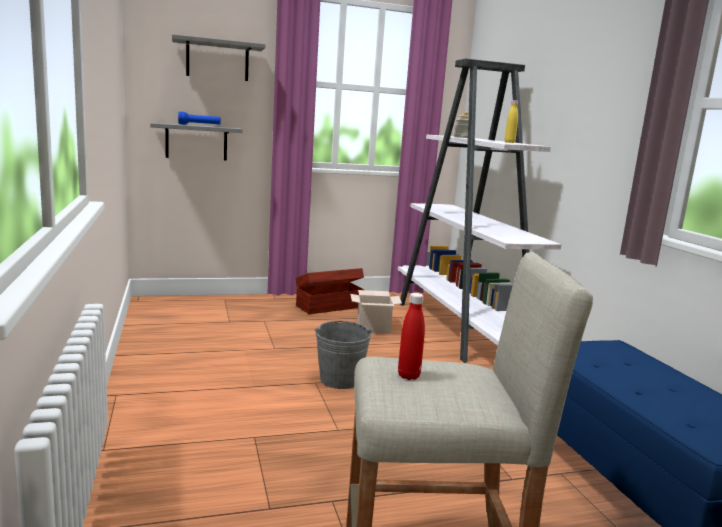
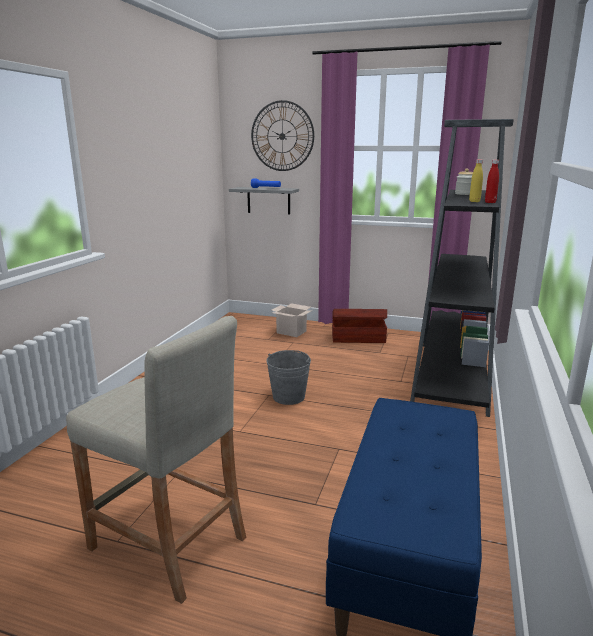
camera: 35 degrees right, 5 degrees up
(217, 60) = (282, 136): grey shelf -> wall clock
(374, 328) = (371, 361): cardboard box -> cardboard box (292, 332)
(408, 376) = (134, 394): red bottle -> red bottle (490, 202)
(461, 329) = (452, 376): white bookcase -> black bookcase

